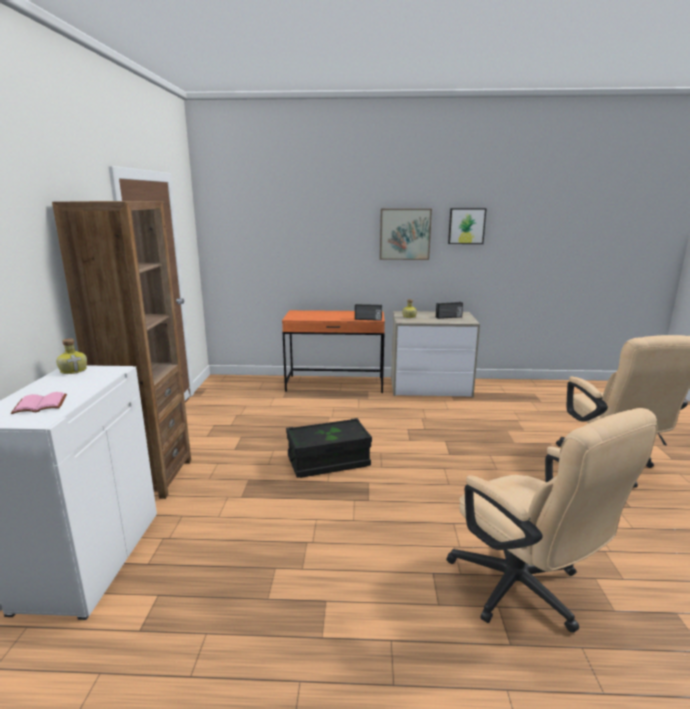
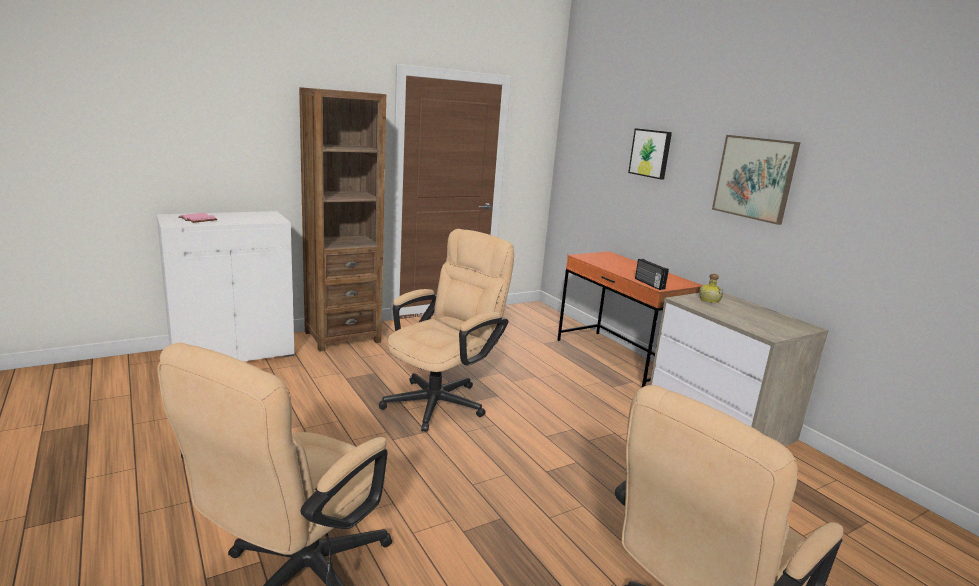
camera: 55 degrees right, 0 degrees up
(74, 370) = (267, 214): bottle -> none
(328, 462) = (443, 400): black storage box -> beige office chair
(449, 317) = (761, 321): radio -> none
(466, 226) = (853, 179): picture -> picture (650, 153)

